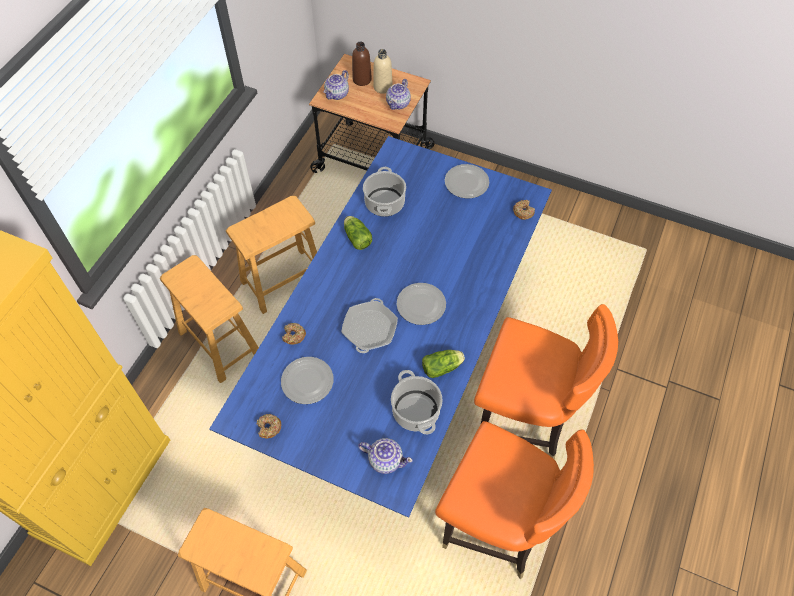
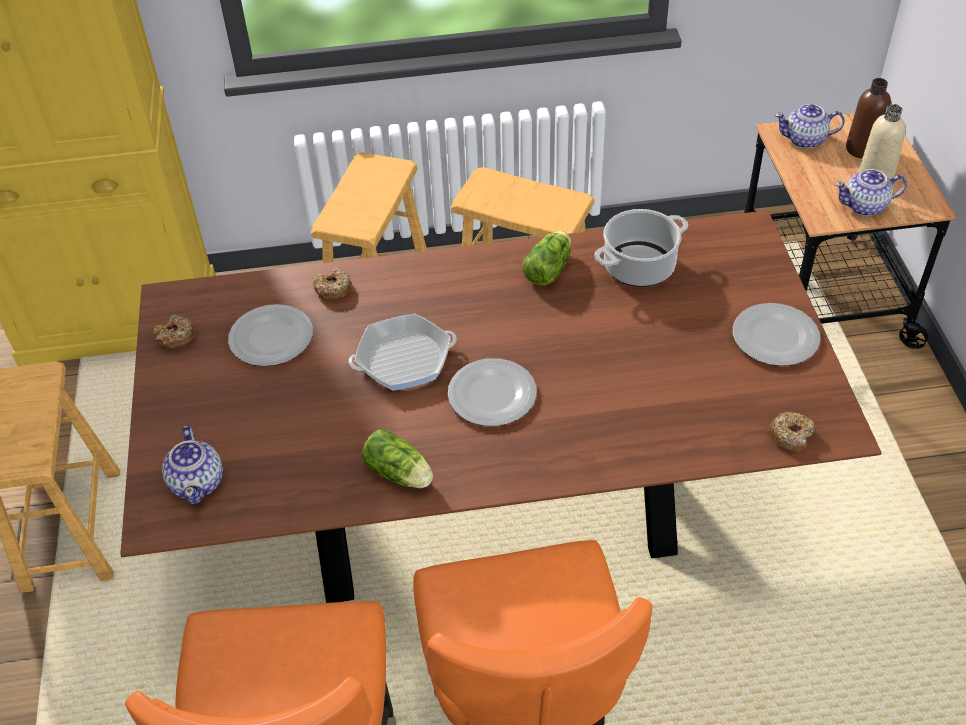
camera: 60 degrees right, 10 degrees down
(396, 367) = (490, 515): blue dining table -> brown dining table
(415, 411) = (301, 477): cooking pot -> none

